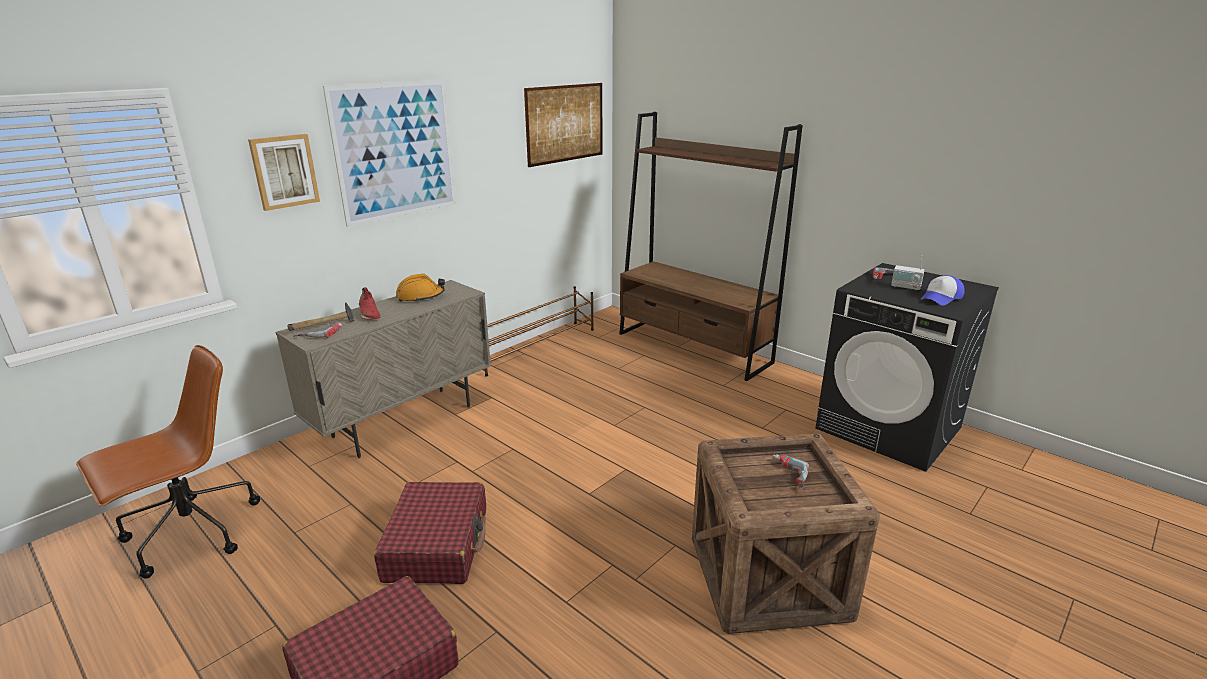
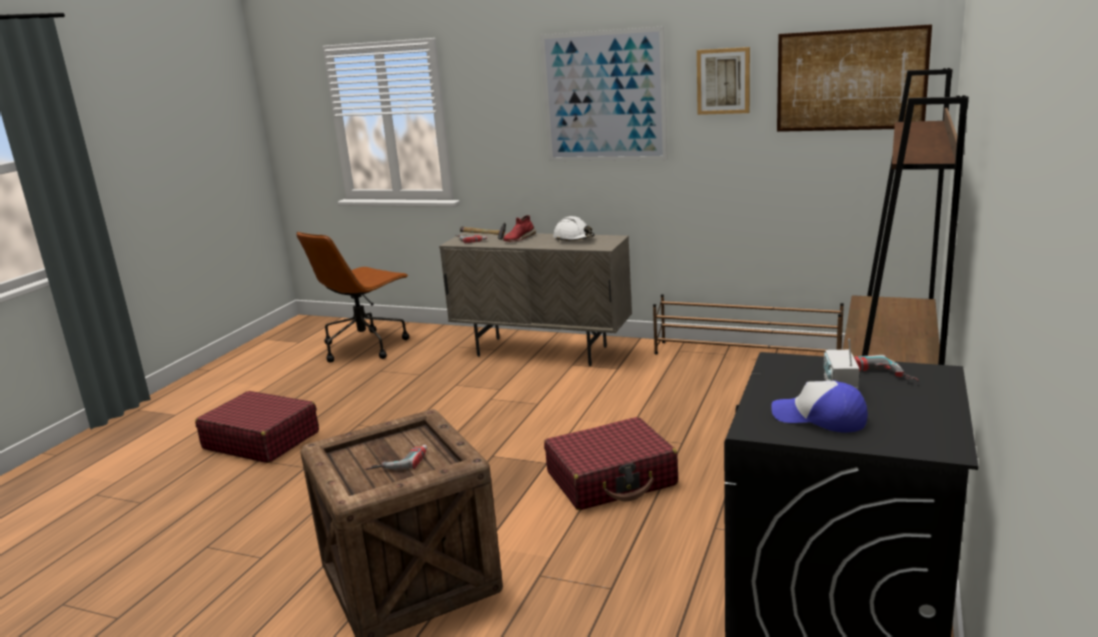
camera: 70 degrees right, 5 degrees down
(190, 534) = (365, 346): brown office chair -> brown office chair turned 105 degrees clockwise
(284, 171) = (503, 105): picture -> picture (723, 81)
(420, 296) = (574, 239): orange hard hat -> white hard hat
(437, 545) = (388, 417): red suitcase -> red suitcase (611, 479)

